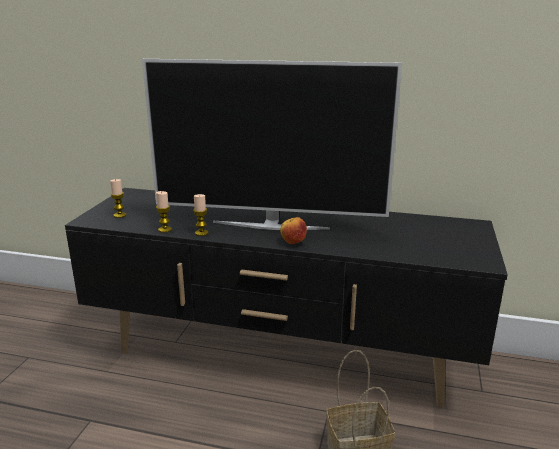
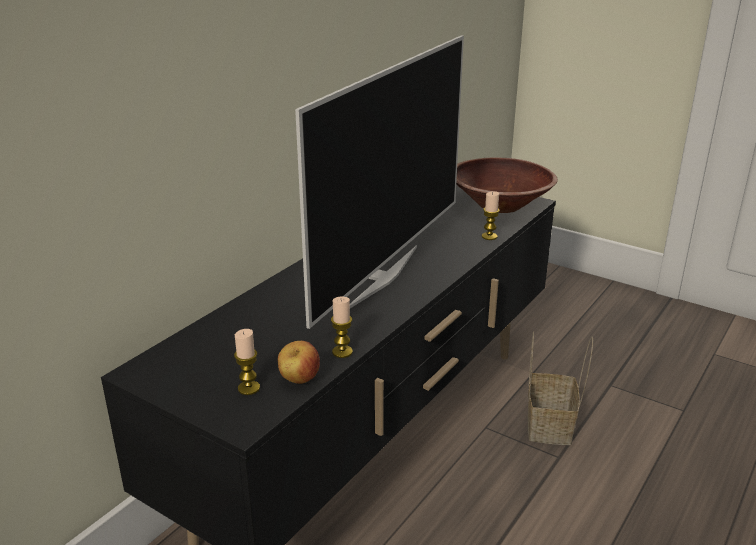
camera: 70 degrees left, 5 degrees up
(201, 233) = (374, 325): candle -> candle (489, 236)
(293, 243) = (442, 273): apple -> apple (299, 380)
(455, 249) = (500, 205): none -> brown bowl

